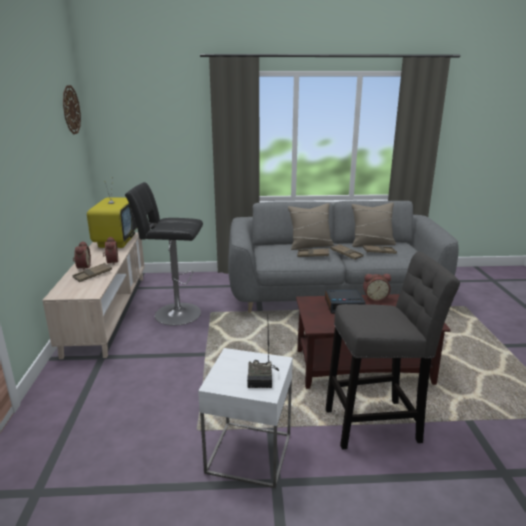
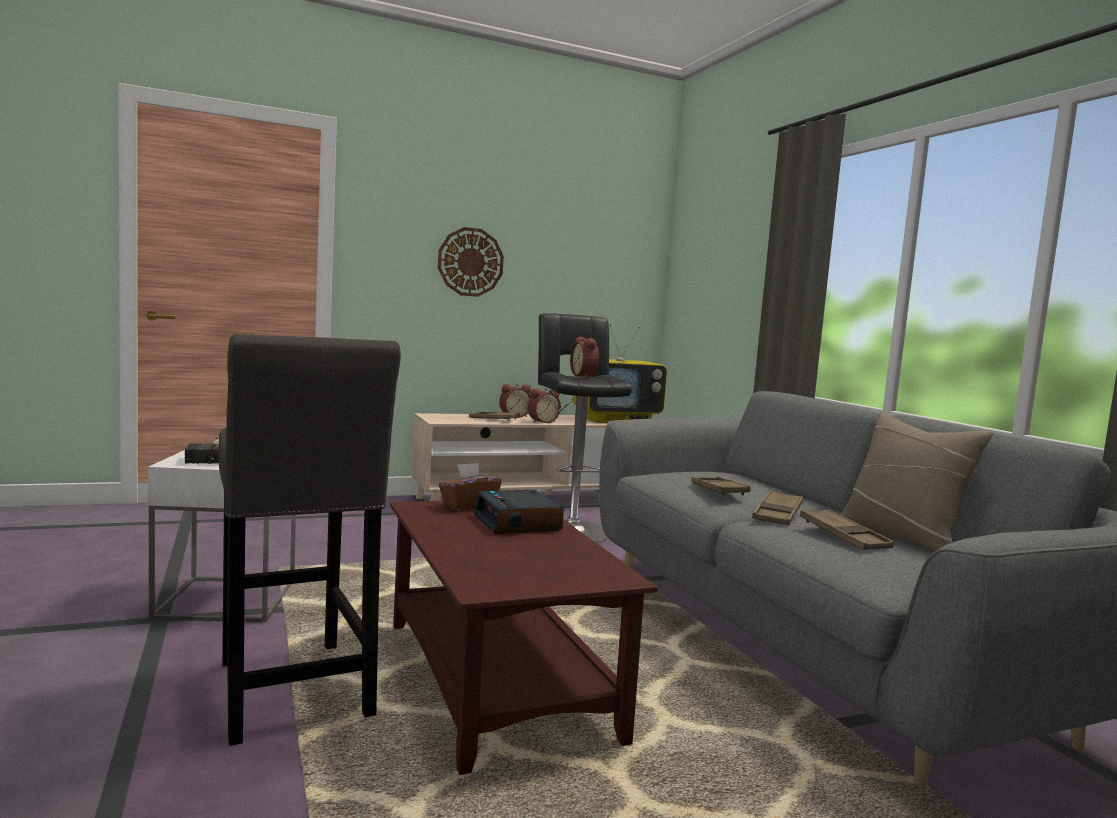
camera: 70 degrees right, 15 degrees down
(71, 110) = (623, 232): wall clock -> wall clock (470, 262)
(310, 246) = (777, 492): beige pillow -> none
(315, 313) = (468, 506): none -> brown tissue box
(375, 298) = (578, 544): alarm clock -> alarm clock (585, 376)

